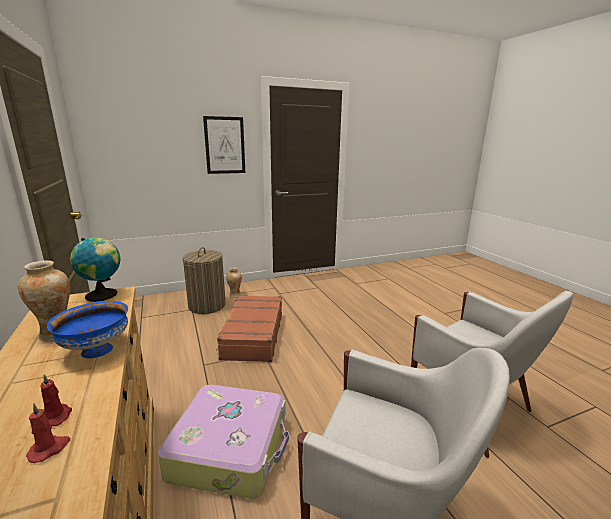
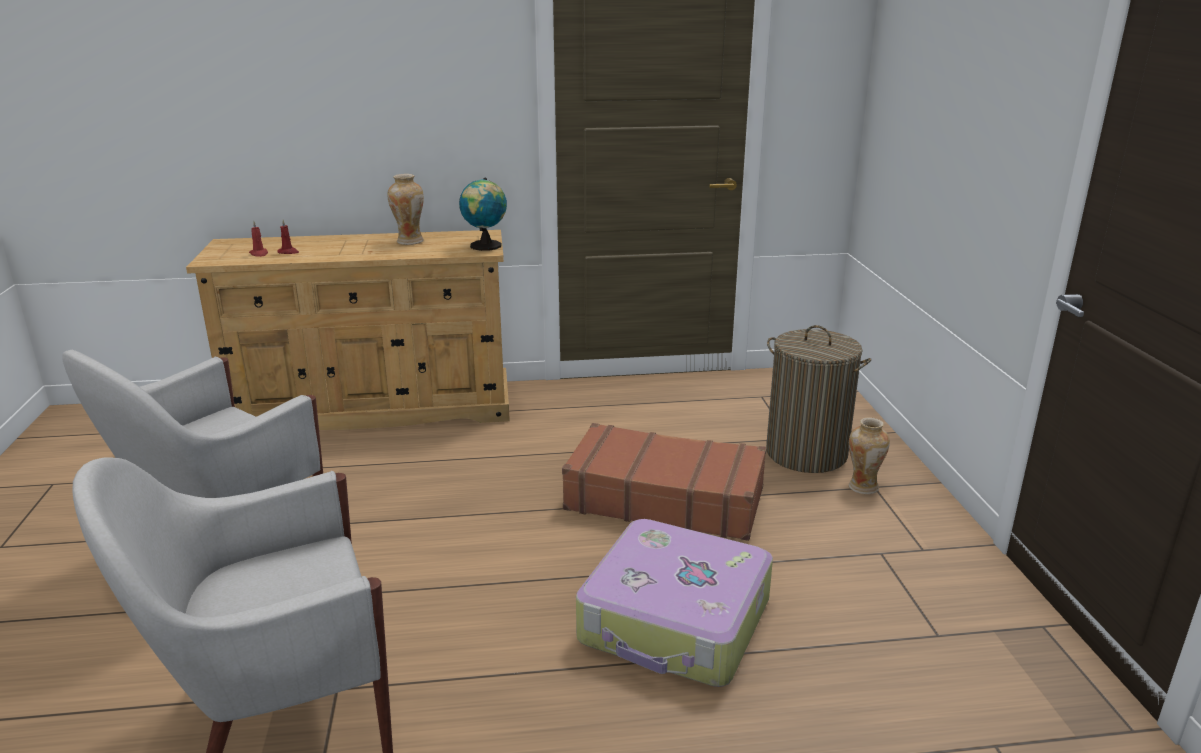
camera: 105 degrees right, 5 degrees up
(96, 350) = (363, 253): blue bowl -> none
(225, 145) = (1013, 116): picture -> none
(231, 448) = (405, 468): suitcase -> suitcase (676, 622)

